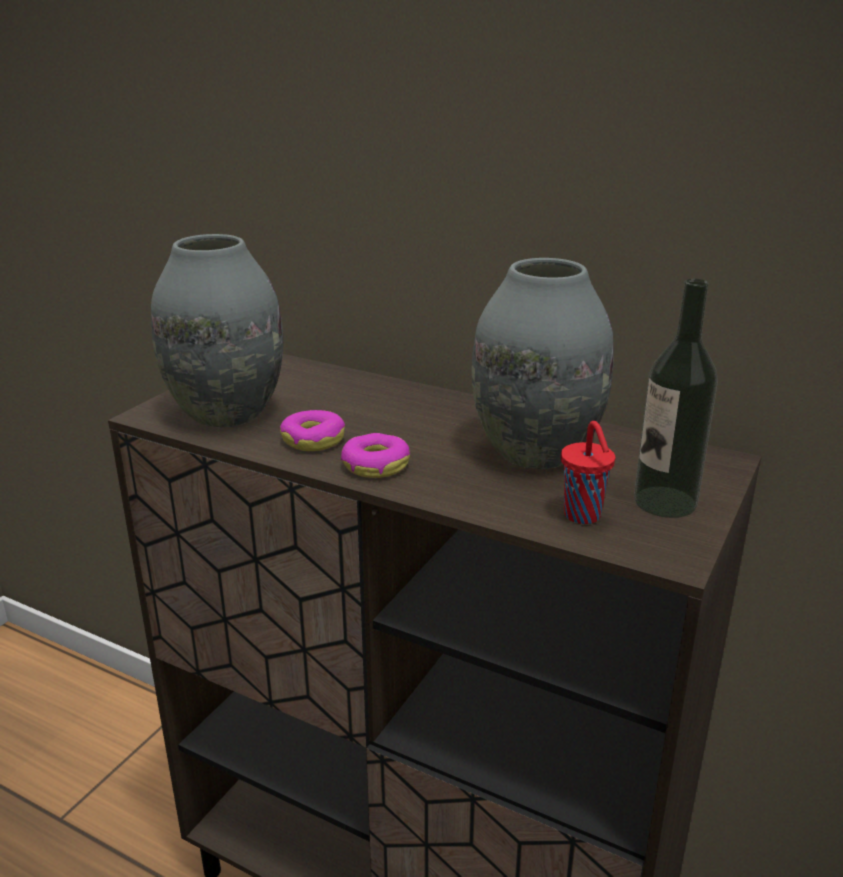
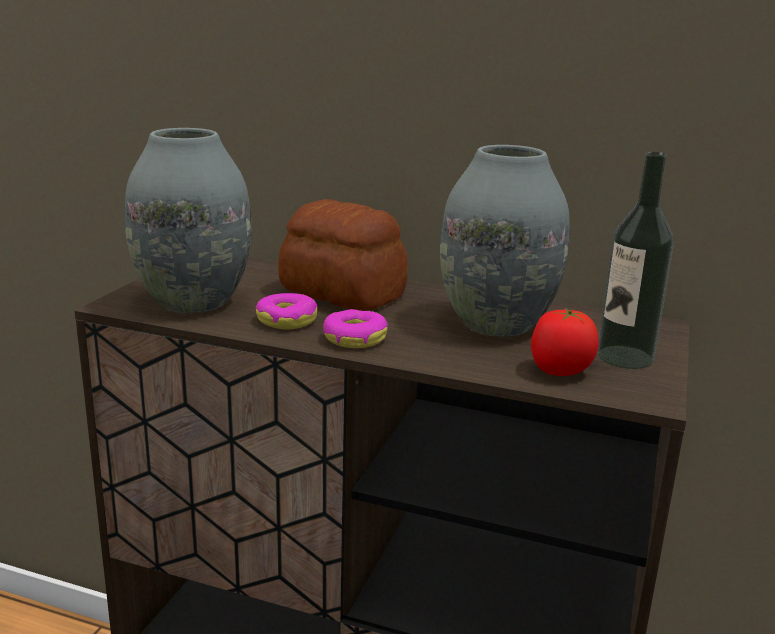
camera: 10 degrees left, 5 degrees down
(384, 406) = (343, 292): none -> bread
(583, 516) = (560, 371): red cup -> tomato

